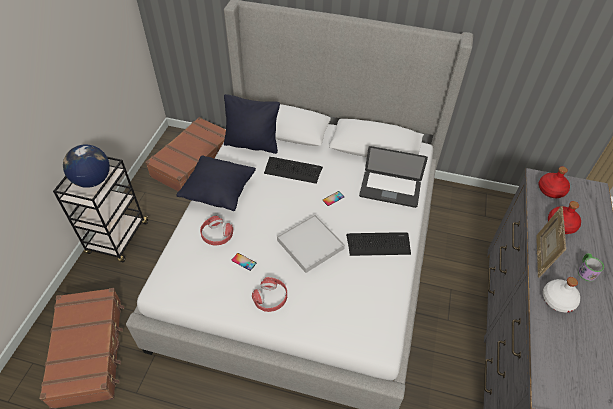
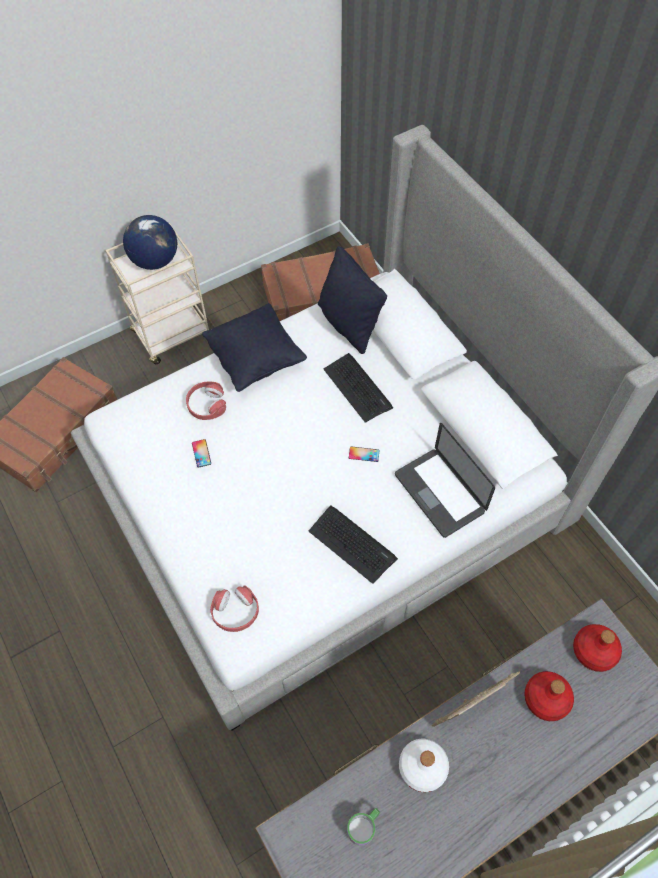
camera: 45 degrees right, 10 degrees up
(118, 239) = (173, 335): black cart -> beige cart
(270, 298) = (188, 510): red headphones -> red headphones (235, 611)
(310, 244) = (282, 486): white tray -> none
(585, 270) = (501, 771): mug -> mug (364, 826)

